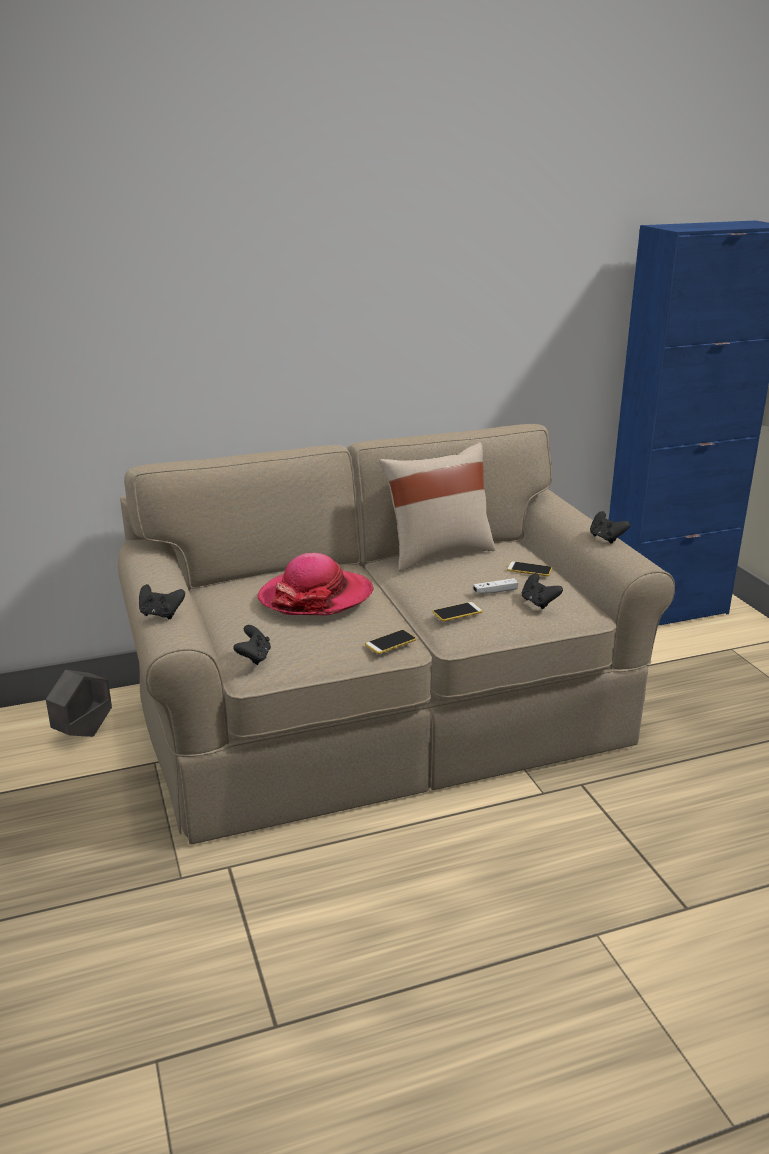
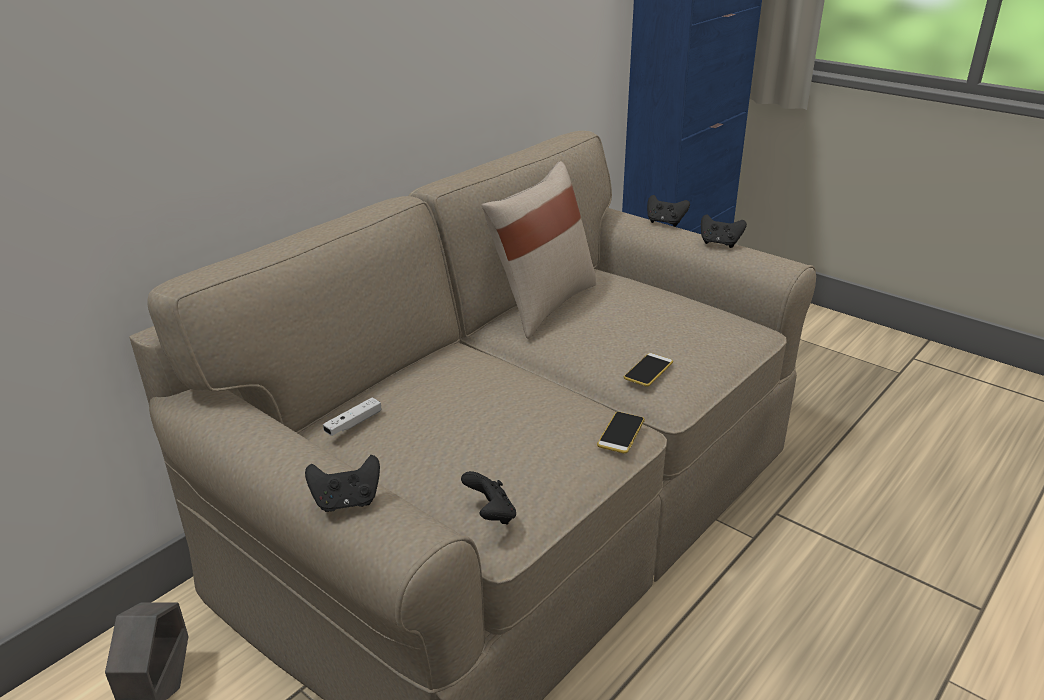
camera: 30 degrees left, 5 degrees up
(316, 597) = (477, 401): hat -> none
(495, 591) = (656, 333): white game controller -> white game controller (353, 423)
(529, 569) = (657, 297): phone -> none
(538, 603) = (711, 333): black game controller -> black game controller (665, 222)

